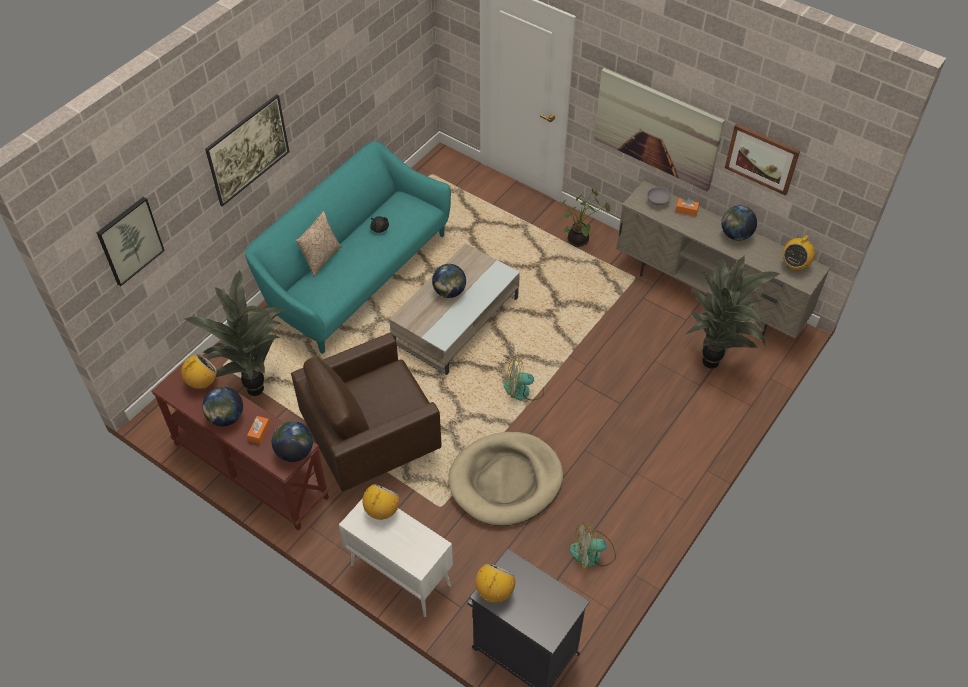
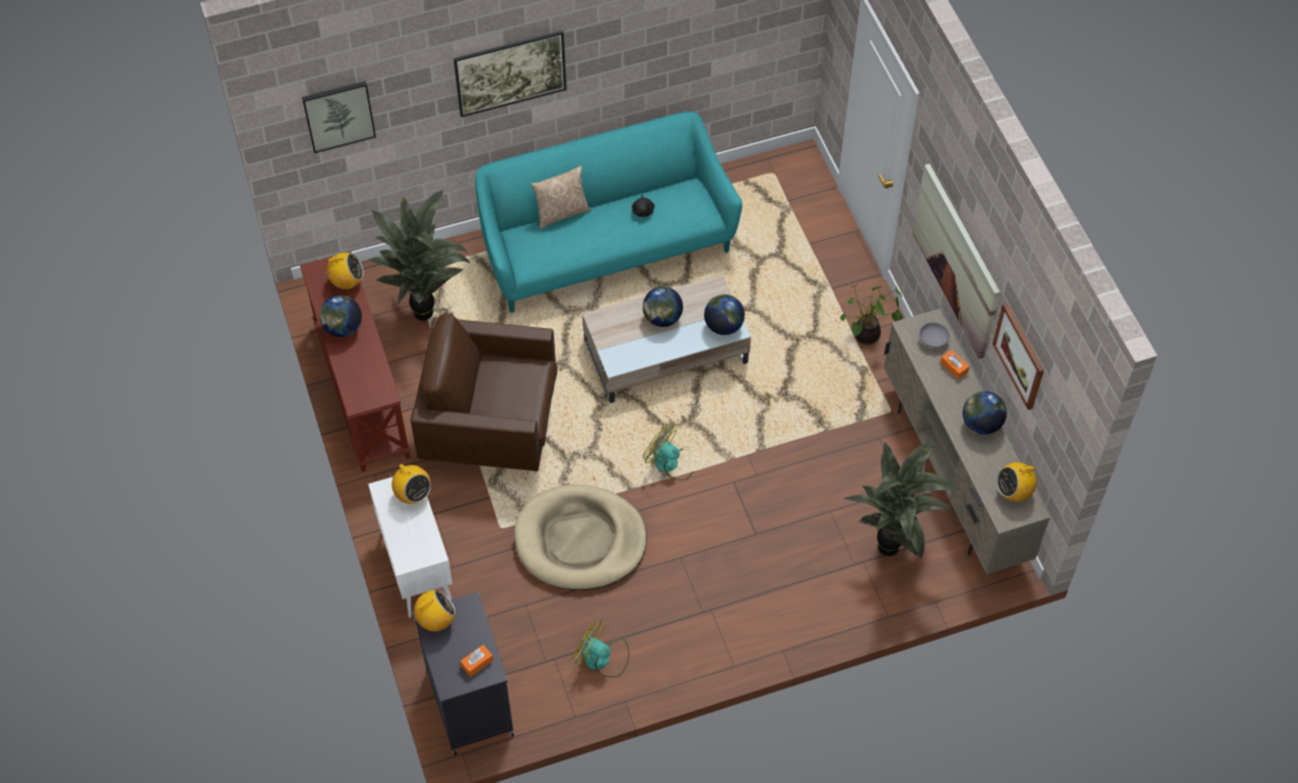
camera: 35 degrees right, 5 degrees up
(259, 433) = (360, 359): orange tissue box -> orange tissue box (477, 663)
(295, 452) = (375, 395): globe -> globe (723, 326)
(382, 511) = (413, 494): radio -> radio turned 75 degrees clockwise

